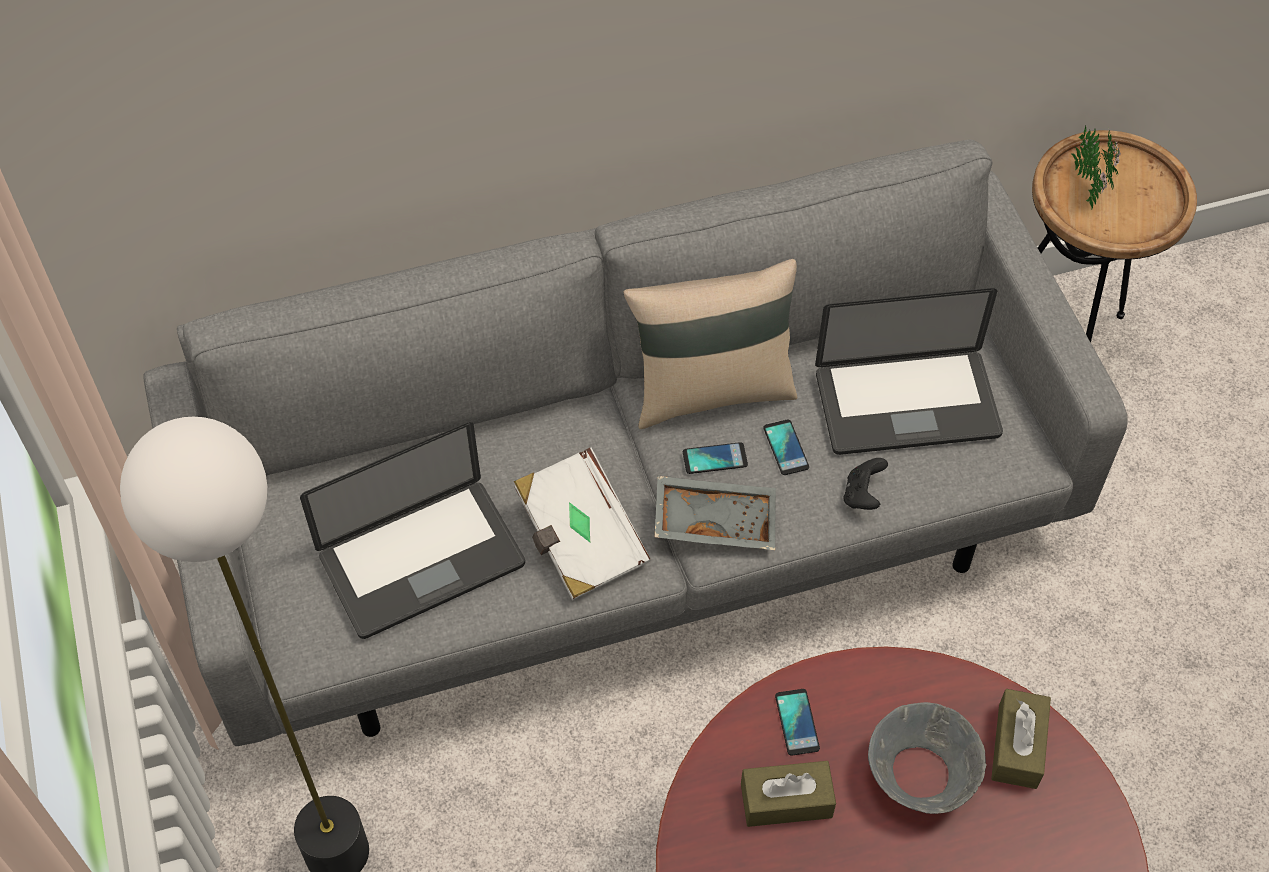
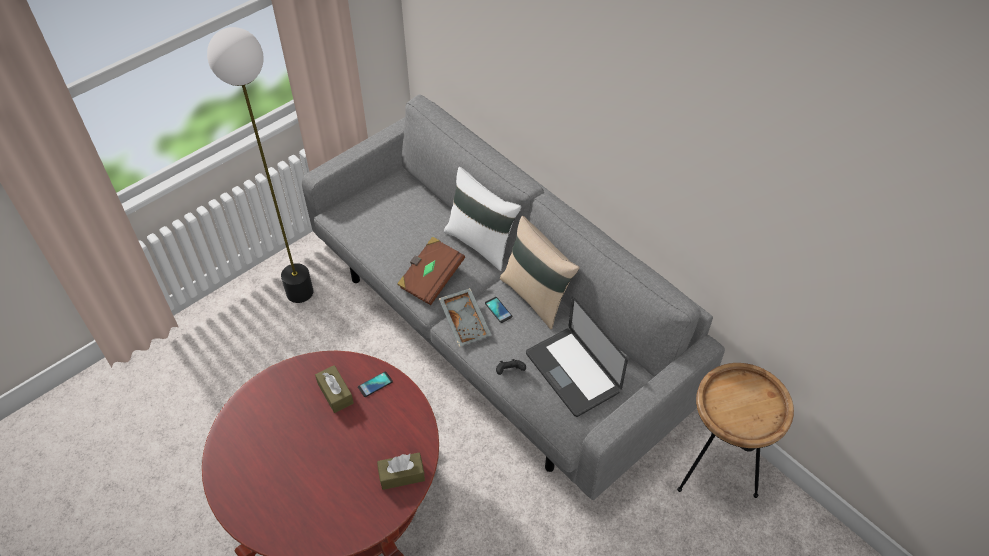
camera: 65 degrees right, 5 degrees down
(422, 560) = (393, 232): laptop -> none
(534, 424) = (481, 243): none -> white pillow
(579, 539) = (431, 279): white book -> brown book
(786, 448) = (519, 334): phone -> none
(920, 775) = (369, 440): grey bowl -> none
(1088, 185) = (741, 390): potted plant -> none

